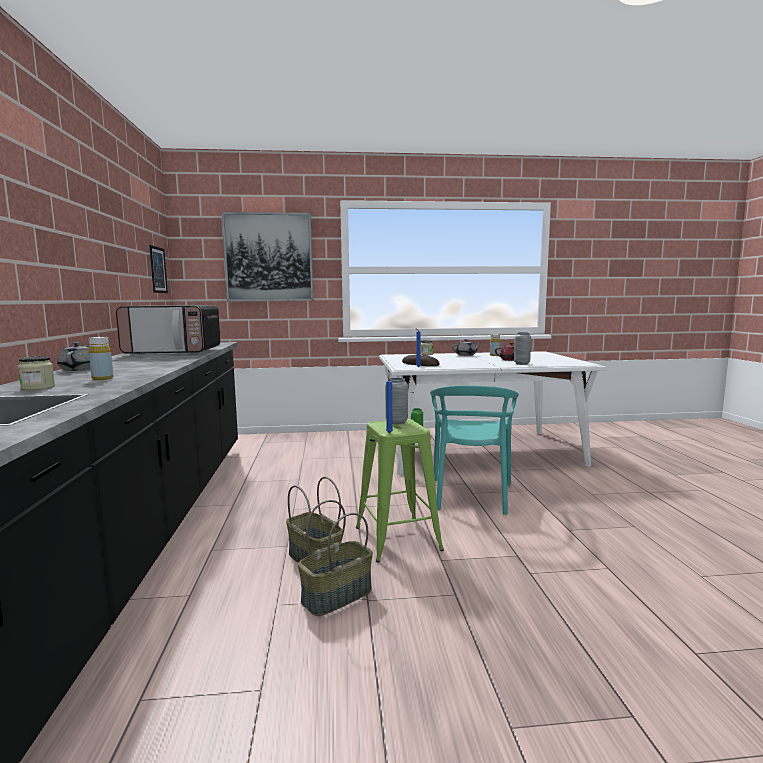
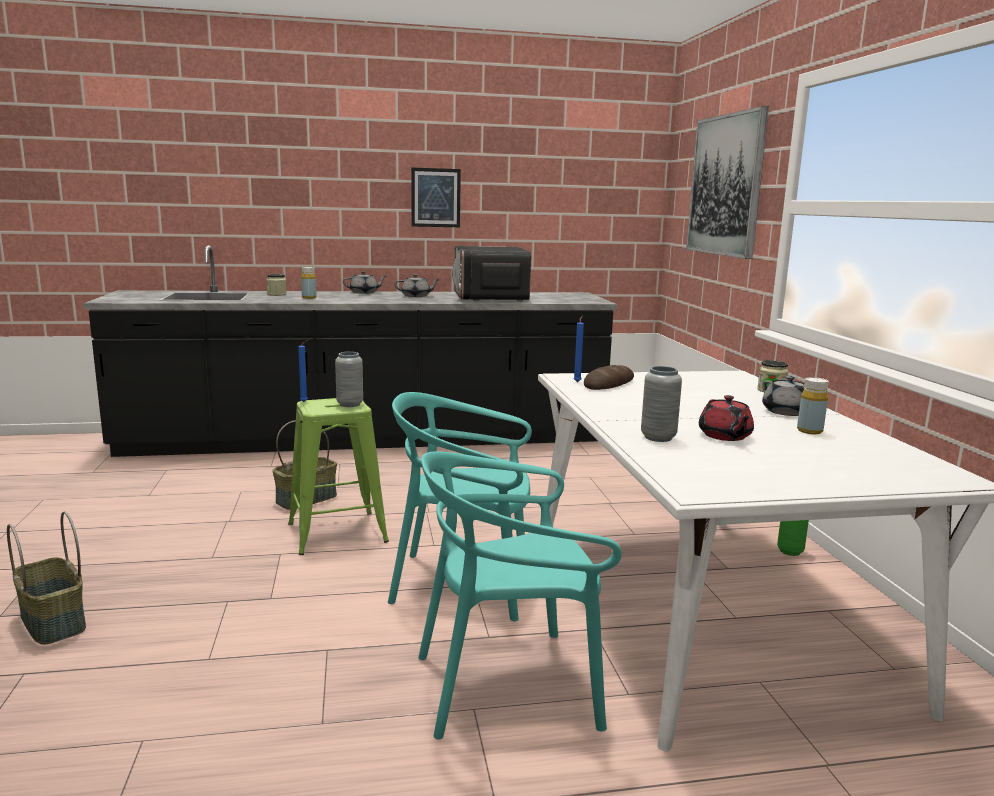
camera: 85 degrees right, 5 degrees up
(139, 360) = (416, 296): none -> grey teapot
(158, 270) = (615, 205): picture -> picture (435, 197)
(337, 597) = (239, 510): basket -> basket (51, 622)
(569, 487) = (508, 686): none -> turquoise chair

